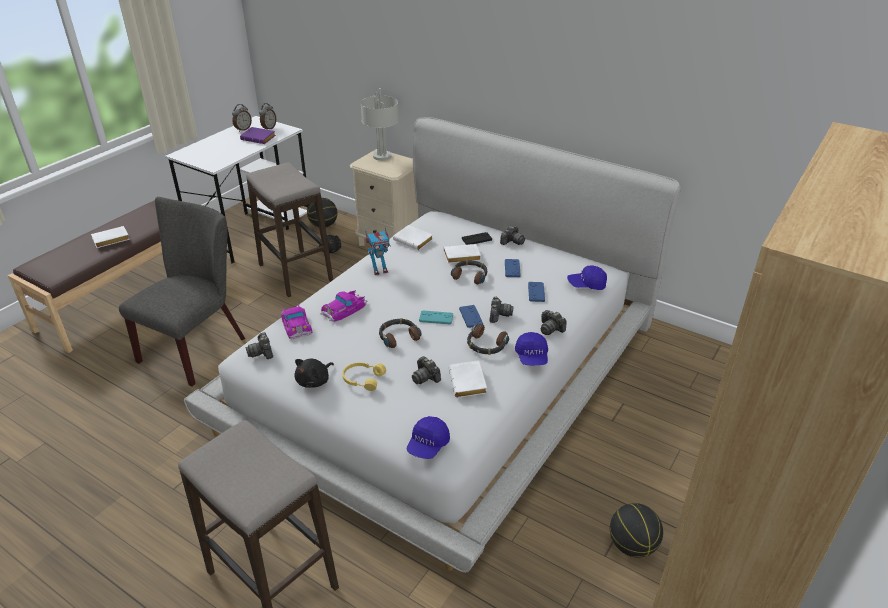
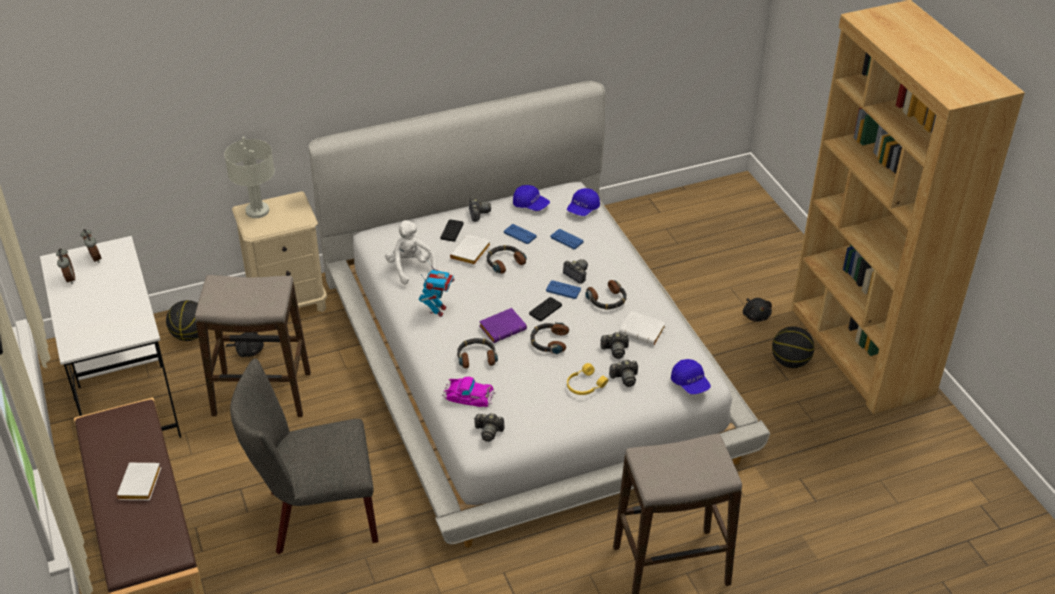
camera: 55 degrees left, 5 degrees up
(198, 346) = (315, 516): grey chair -> grey chair turned 75 degrees counterclockwise
(259, 138) = (113, 275): purple book -> purple book (503, 328)
(314, 381) = (559, 414): black plush toy -> black plush toy (756, 315)
(344, 309) = (476, 357): toy car -> headphones
(414, 241) = (410, 268): white book -> white plush toy
(436, 318) = (545, 310): turquoise game controller -> black game controller
(532, 357) = (643, 285): blue cap -> blue cap (531, 205)
(550, 329) = (619, 257): camera -> camera (624, 378)

